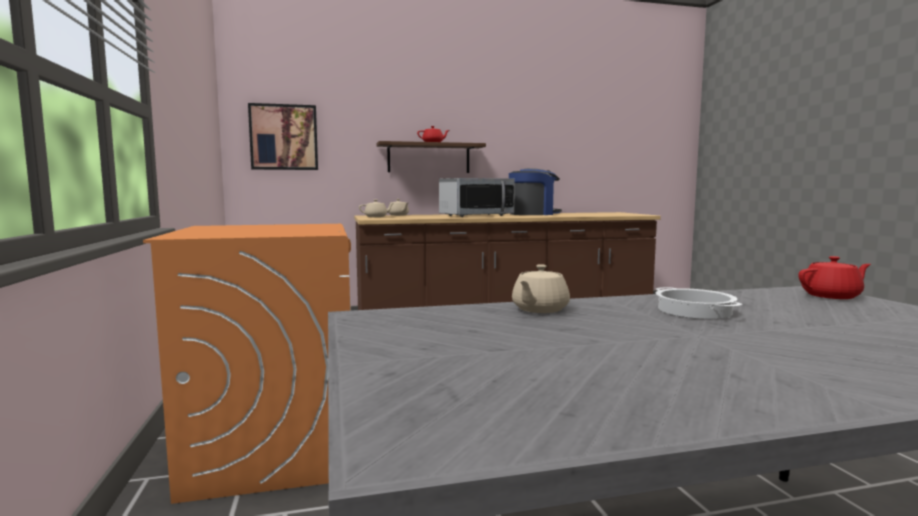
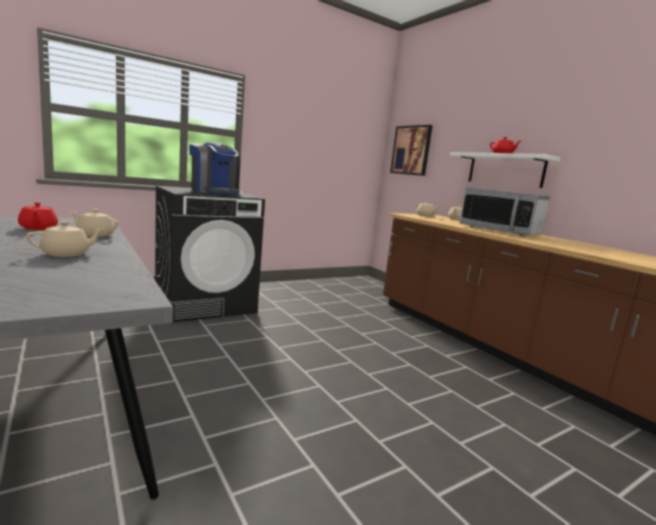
camera: 70 degrees right, 5 degrees up
(274, 447) = (205, 304): orange washing machine -> black washing machine
(428, 158) = (505, 170): brown shelf -> white shelf
(533, 214) = (585, 245): coffee machine -> coffee machine (215, 192)
(693, 311) = (67, 254): cooking pot -> beige teapot
(832, 296) = (97, 296): red teapot -> red teapot (38, 228)

